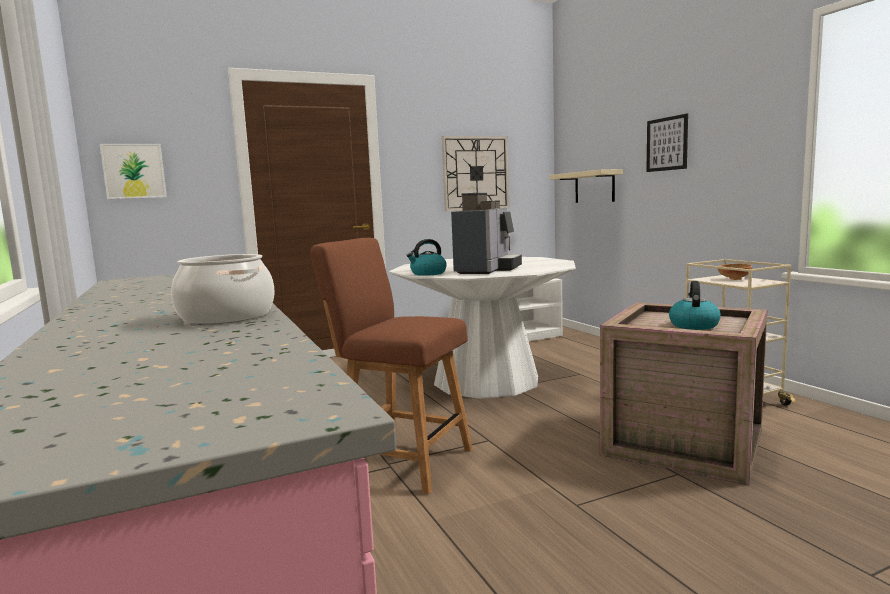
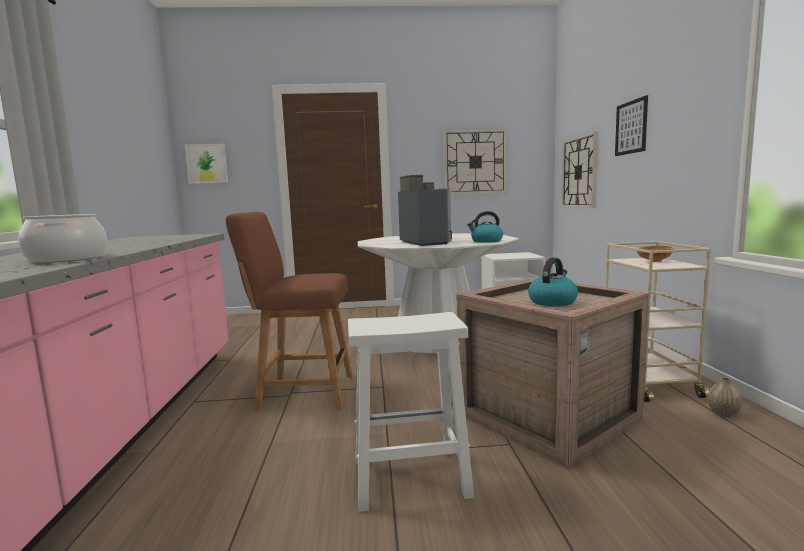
camera: 20 degrees right, 0 degrees up
(401, 460) = (301, 392): brown chair -> brown chair turned 45 degrees counterclockwise
(428, 273) = (376, 243): kettle -> kettle (486, 241)
(487, 270) = (426, 242): coffee machine -> coffee machine turned 60 degrees counterclockwise
(594, 187) = (579, 172): beige shelf -> wall clock
(623, 524) = (408, 478): none -> white stool
(815, 416) = (723, 414): none -> vase

